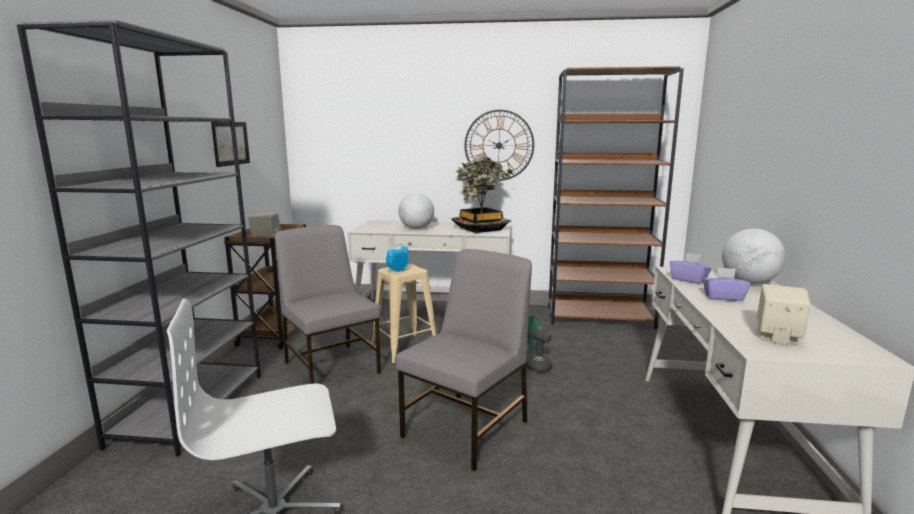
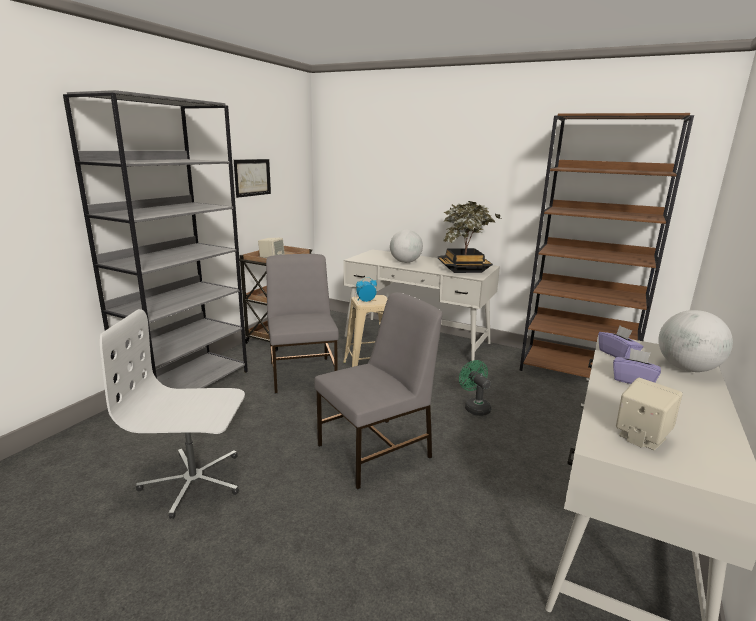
camera: 20 degrees right, 5 degrees up
(499, 145) = (495, 188): wall clock -> none

